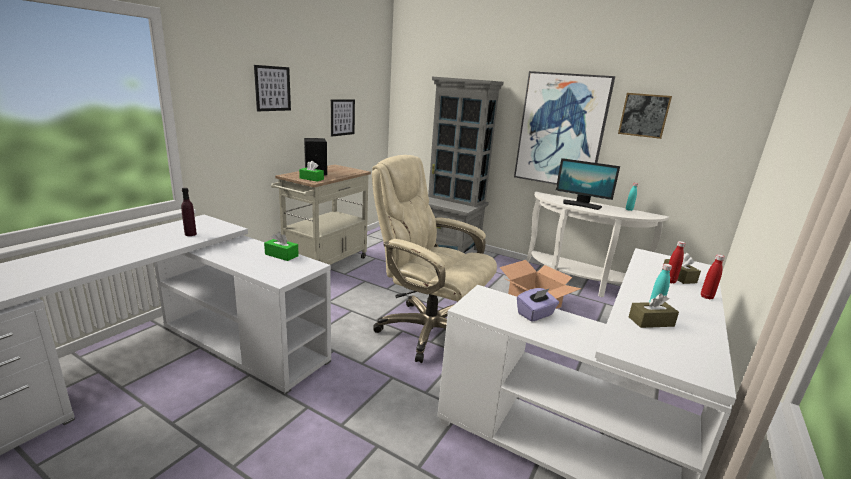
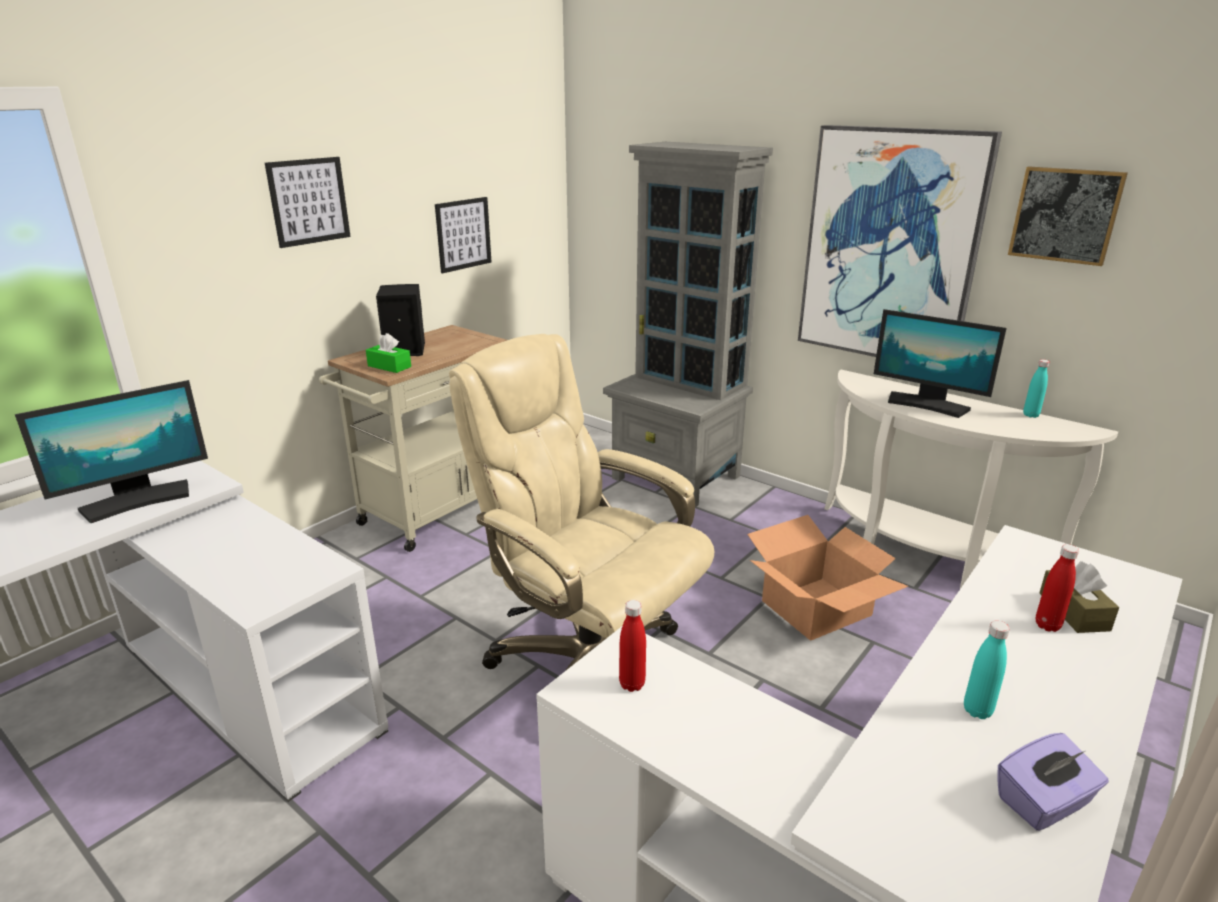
camera: 10 degrees right, 5 degrees up
(190, 234) = (137, 501): purple bottle -> monitor
(281, 255) = (284, 544): green tissue box -> none
(535, 314) = (713, 710): purple tissue box -> purple tissue box (1044, 803)
(651, 321) = (954, 748): brown tissue box -> none
(706, 297) = (1118, 674): red bottle -> red bottle (632, 684)

